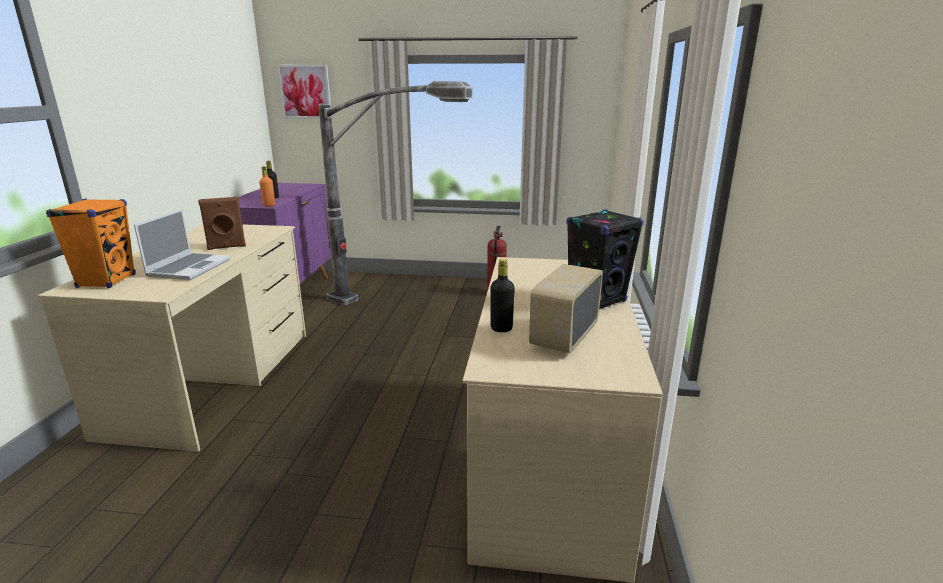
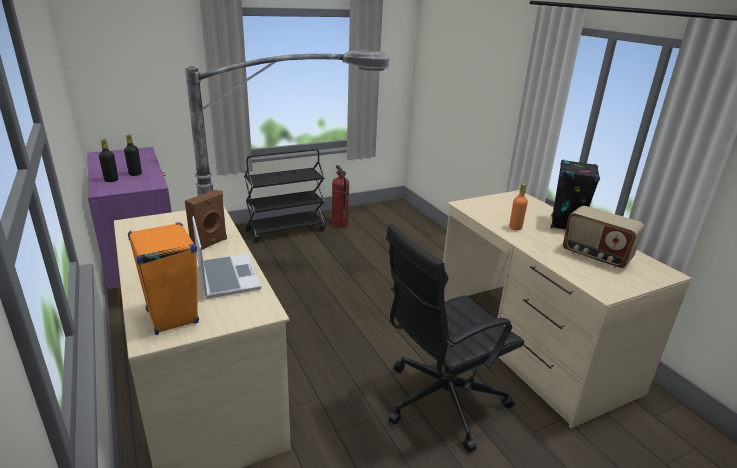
camera: 35 degrees left, 5 degrees up
(269, 205) = (155, 185): orange bottle -> orange bottle (515, 227)
(305, 92) = (117, 46): picture -> none
(369, 471) = (441, 401): none -> black office chair
(437, 287) = (286, 230): none -> black cart
(501, 328) = (559, 261): black bottle -> black bottle (111, 180)
(563, 336) = (595, 256): radio -> radio turned 45 degrees counterclockwise

